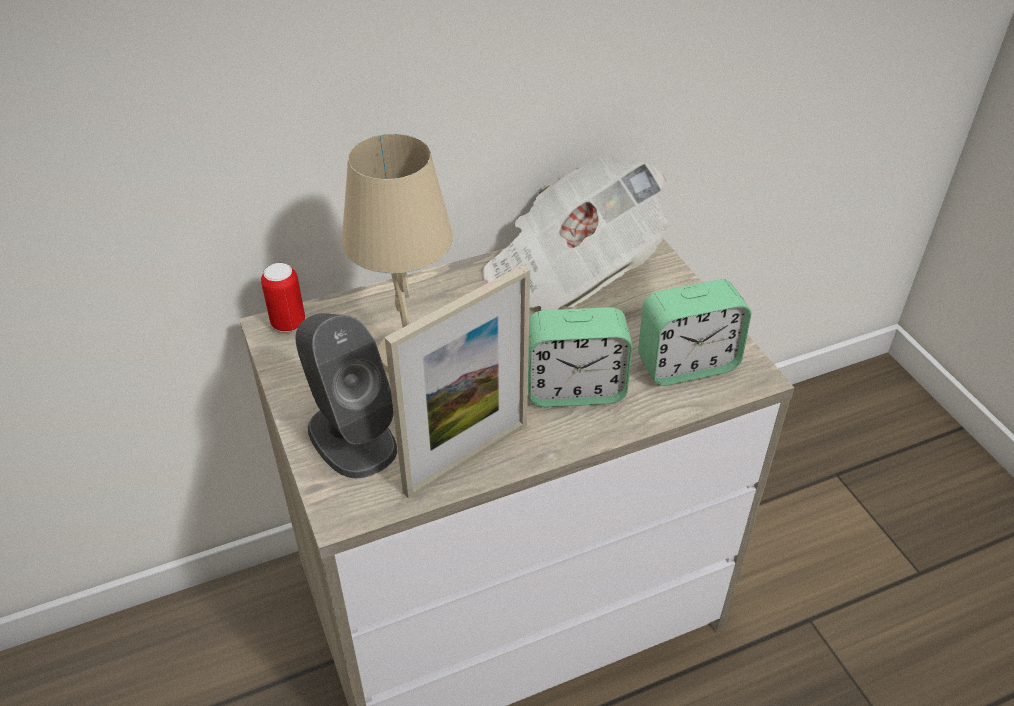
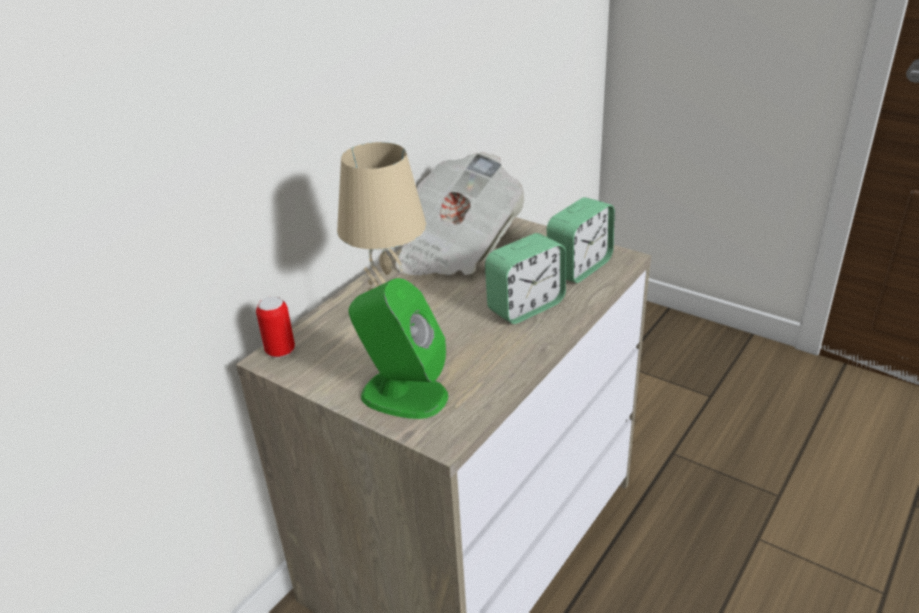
camera: 30 degrees left, 10 degrees down
(351, 437) = (403, 395): grey speaker -> green speaker
(466, 458) = (496, 371): picture frame -> none

